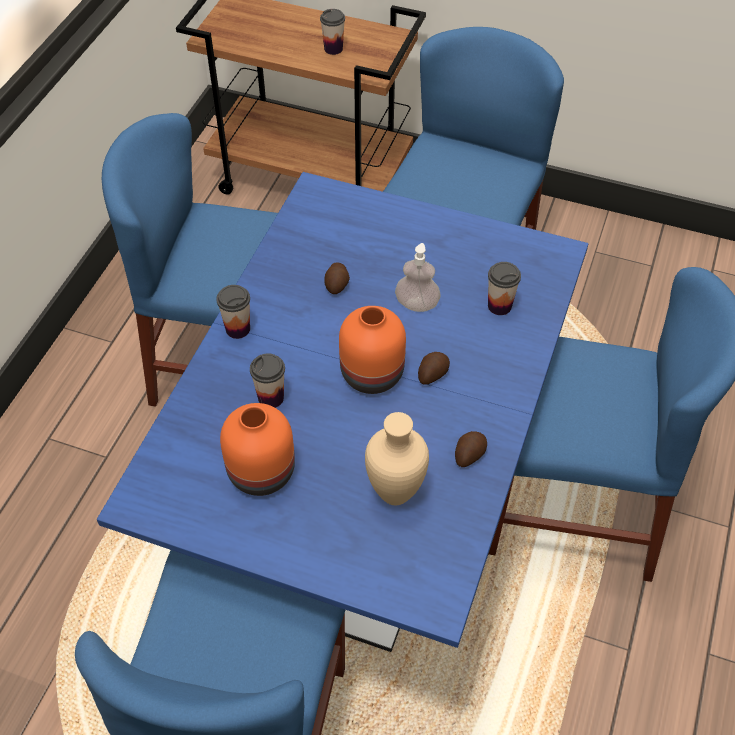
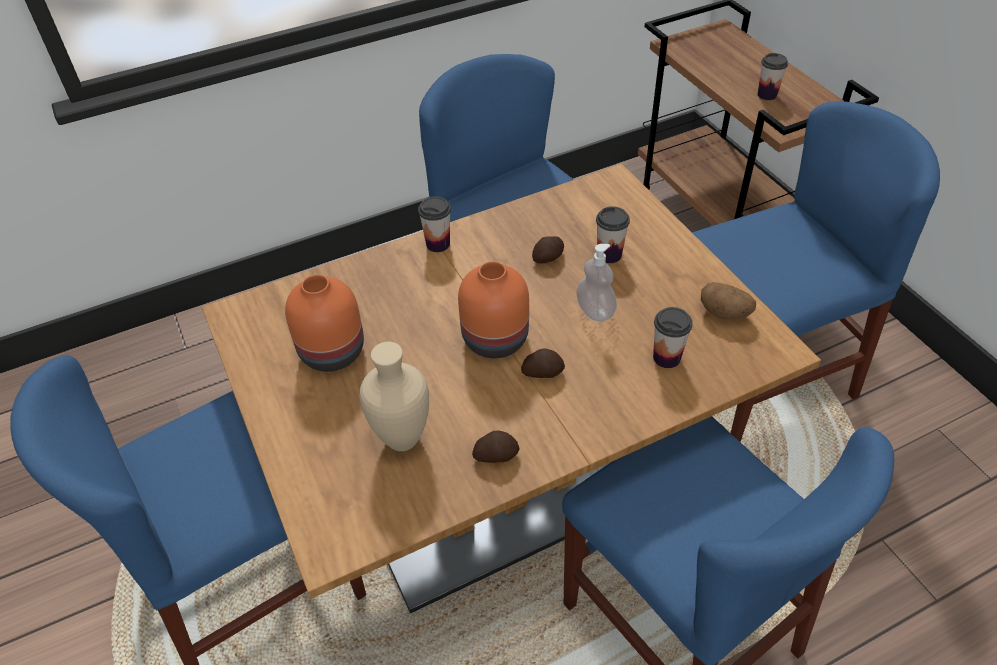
camera: 45 degrees right, 5 degrees down
(271, 398) = (401, 306): cup -> cup (609, 255)
(367, 512) = (504, 495): blue dining table -> brown dining table
(501, 248) = (725, 313): none -> potato

